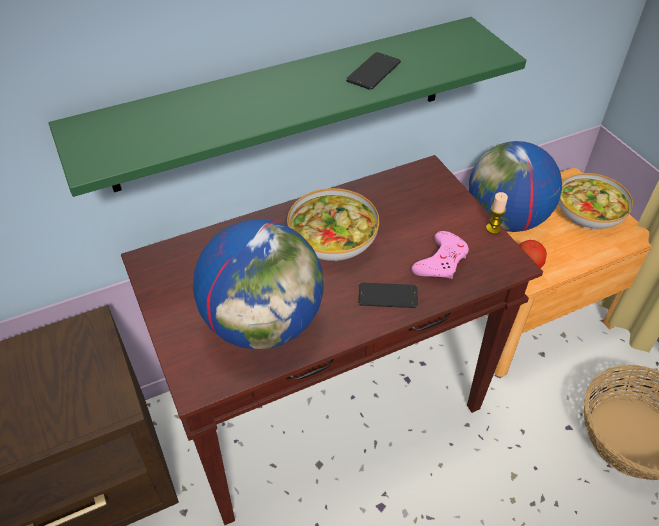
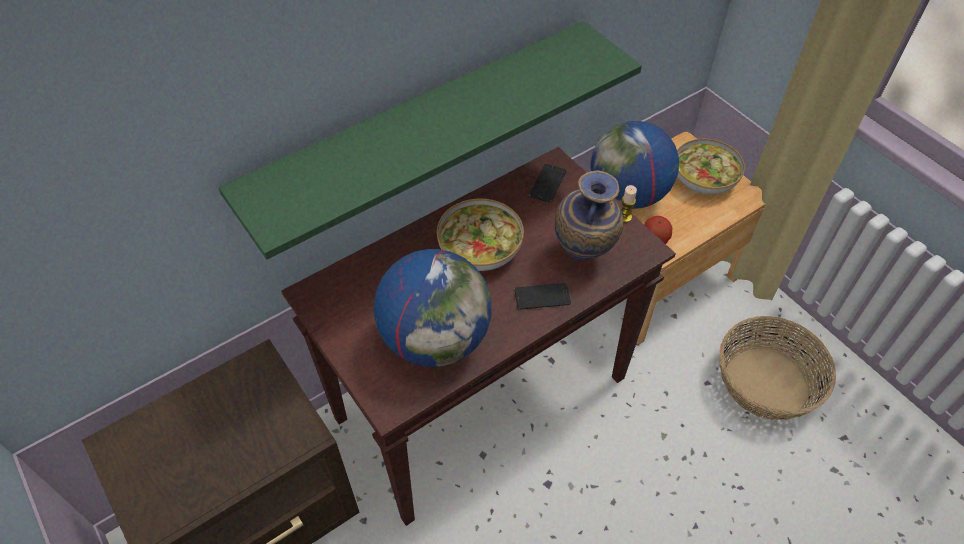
camera: 10 degrees left, 5 degrees up
(373, 71) = (507, 95): phone -> phone (547, 183)
(441, 261) = (583, 256): pink game controller -> vase

